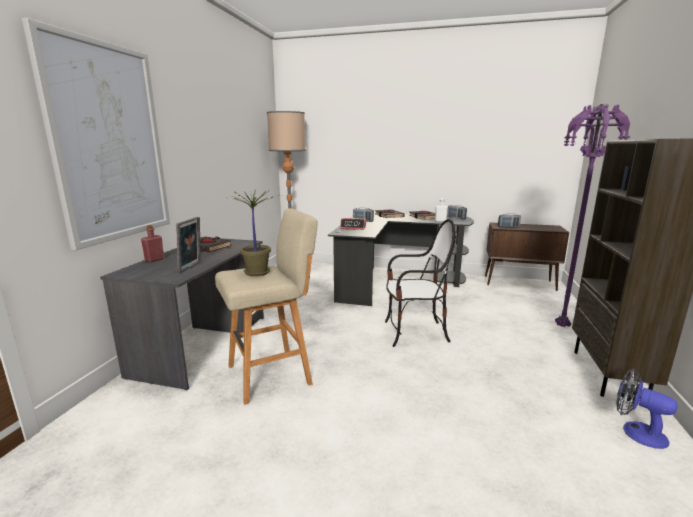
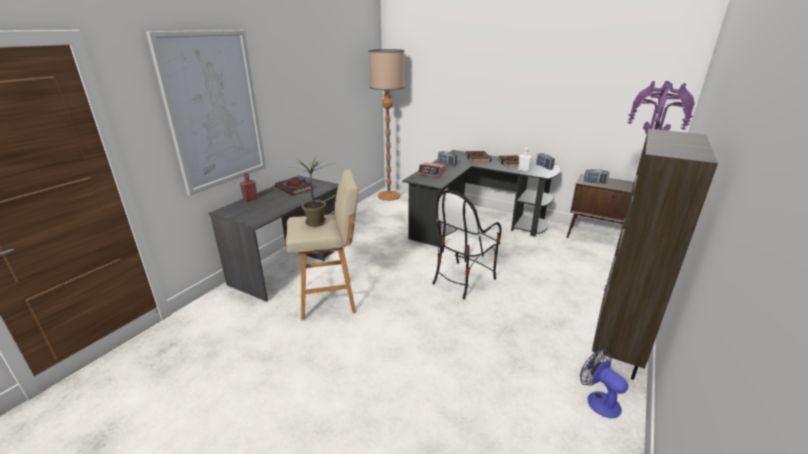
camera: 15 degrees right, 10 degrees up
(192, 267) = (273, 210): picture frame -> none
(415, 333) = (463, 279): chair -> chair turned 120 degrees clockwise

